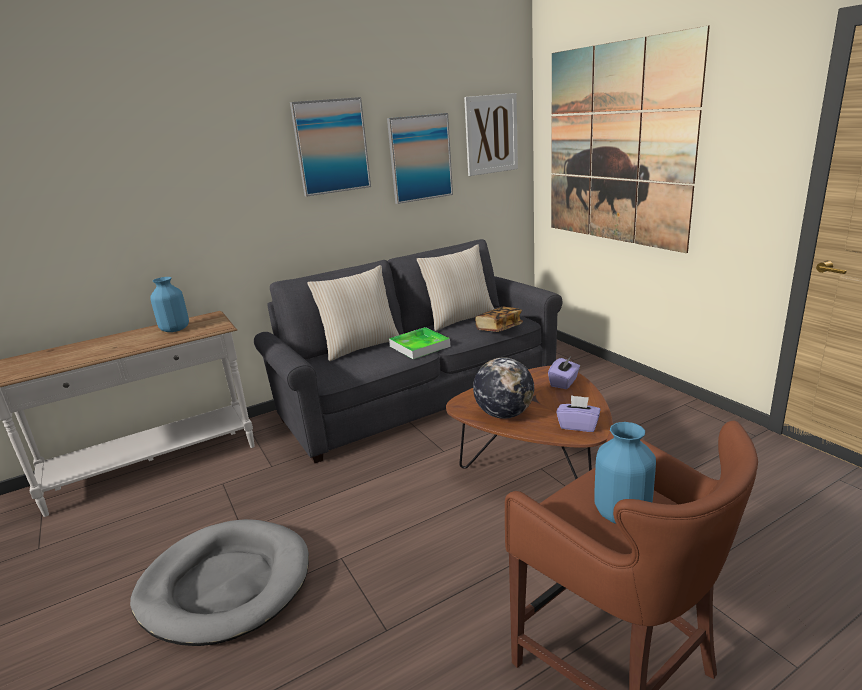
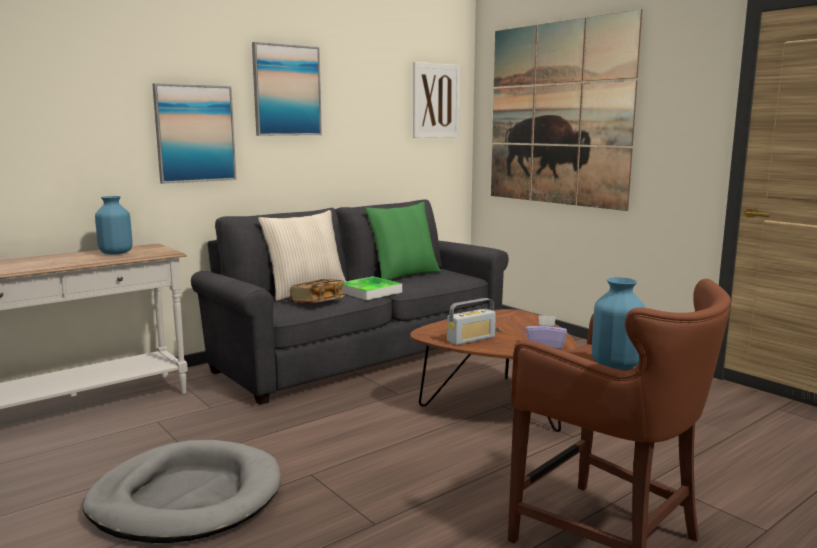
camera: 10 degrees left, 10 degrees down
(420, 158) = (369, 114): picture -> picture (195, 133)
(459, 319) = (403, 275): beige pillow -> green pillow
(499, 328) = (448, 281): book -> book (318, 302)
(504, 414) = (471, 339): globe -> radio
(564, 382) = (523, 319): purple tissue box -> none

